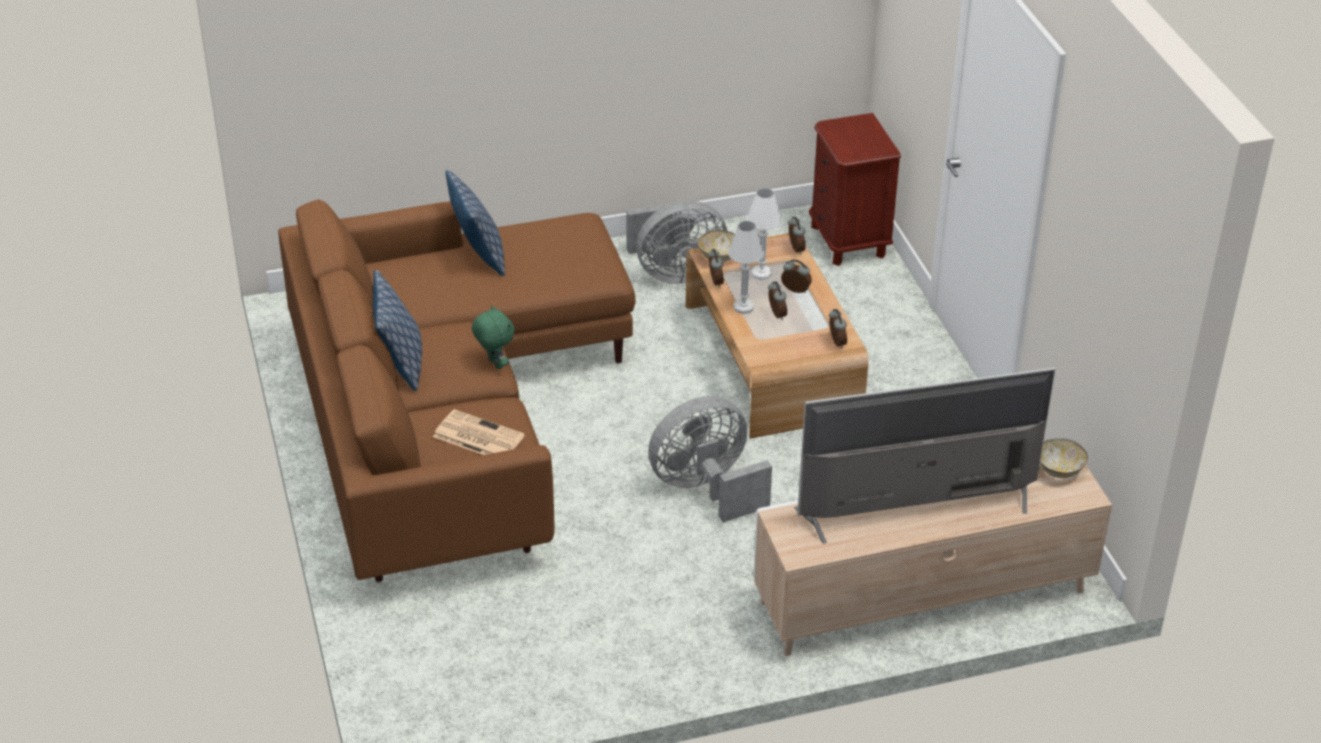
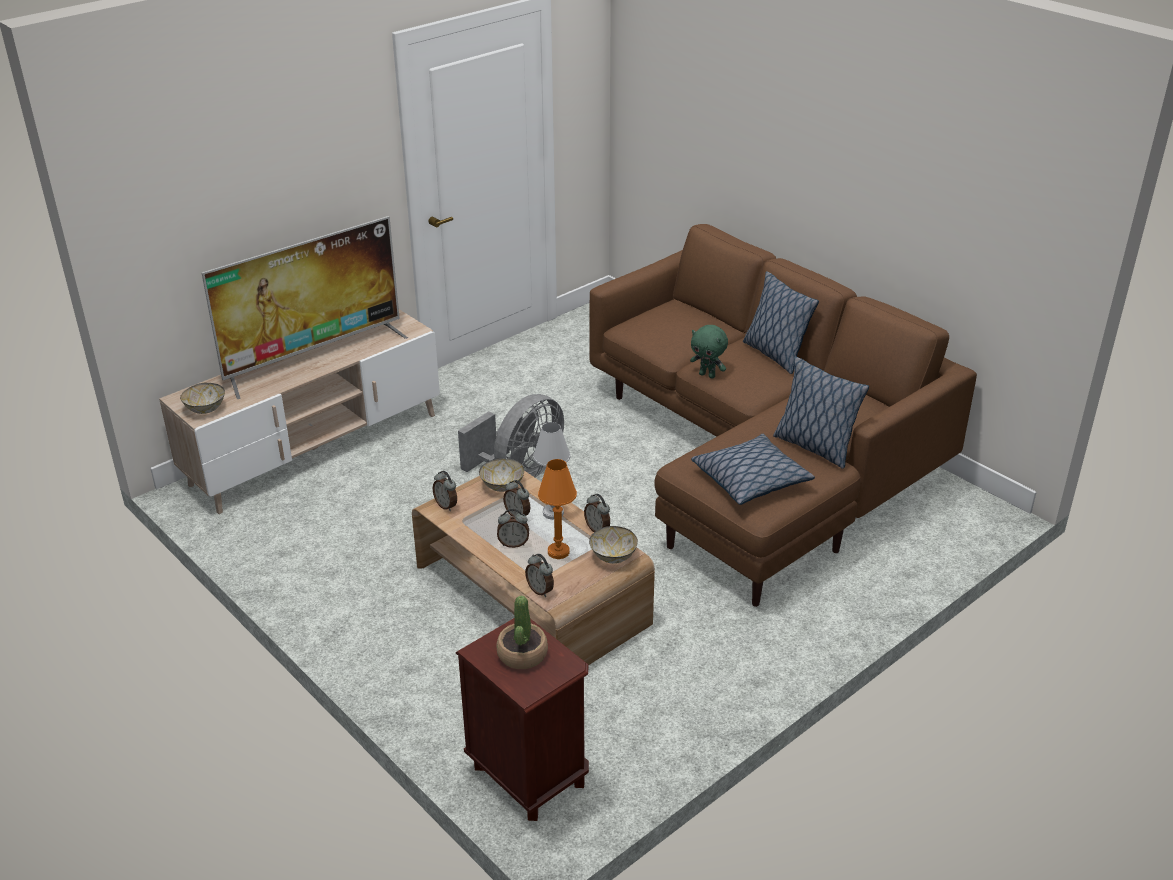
camera: 155 degrees right, 5 degrees down
(477, 436) = (667, 326): newspaper -> none
(565, 245) = (750, 480): none -> pillow
(675, 273) = (692, 660): grey fan -> none
(761, 274) = (558, 552): white table lamp -> orange table lamp
(774, 346) = (501, 486): none -> bowl
(856, 139) = (522, 654): none -> potted plant

